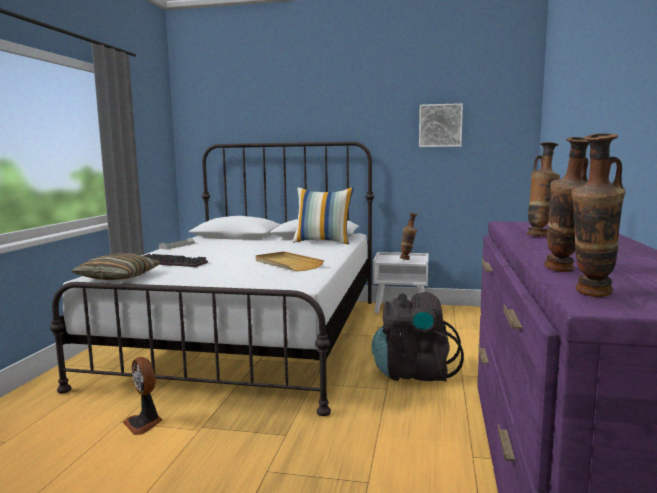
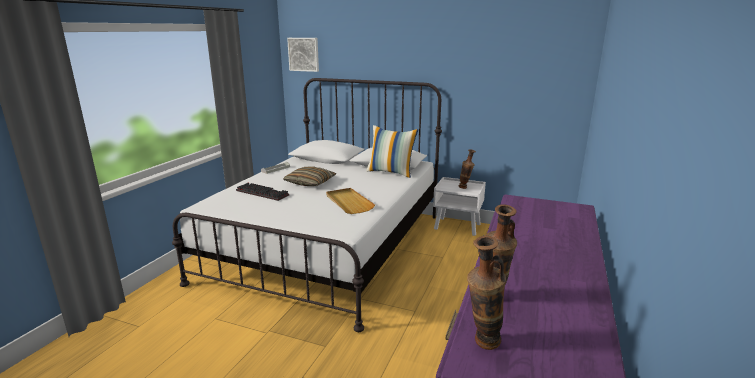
camera: 10 degrees right, 10 degrees up
(118, 277) = (218, 209): pillow -> pillow (310, 182)
(144, 423) = (231, 321): fan -> none
(414, 372) = (442, 297): black backpack -> none
(440, 125) = (504, 72): picture -> picture (304, 54)
(540, 236) = (524, 230): vase -> none

